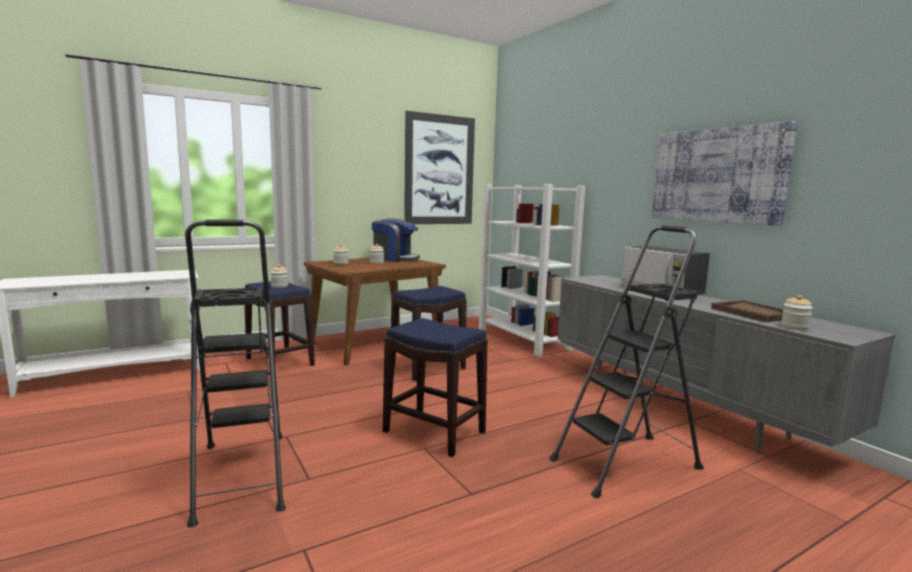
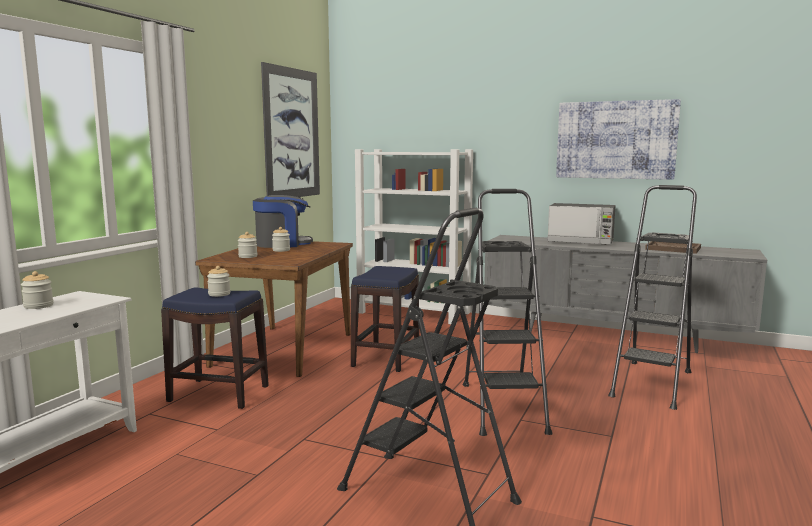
camera: 35 degrees left, 0 degrees up
(434, 432) = (503, 406): stool -> step ladder
(794, 327) = (716, 254): jar -> jar (38, 306)

